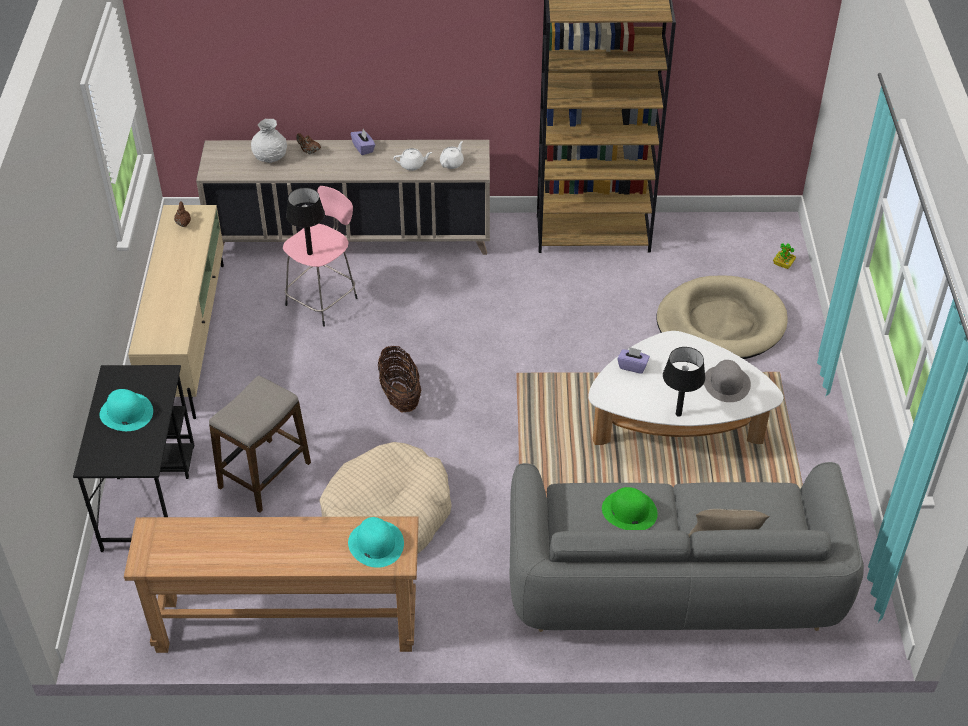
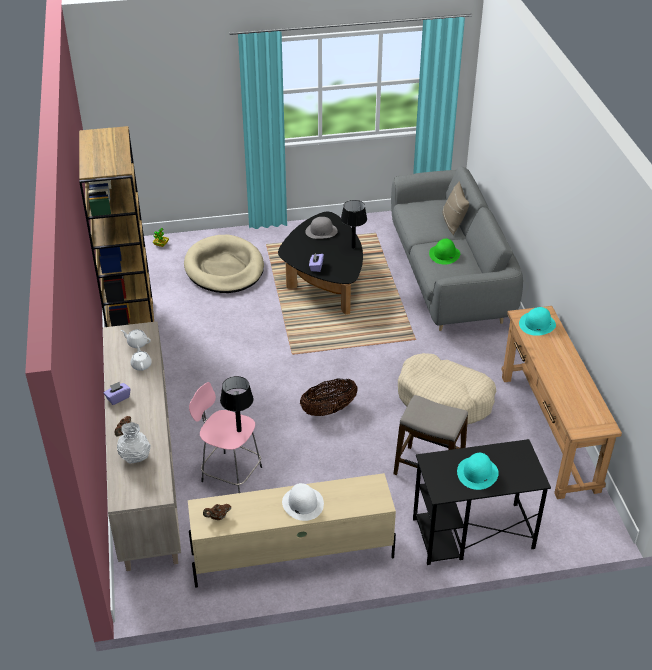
camera: 100 degrees left, 5 degrees down
(173, 284) = (302, 503): none -> white hat
(676, 427) = (324, 282): white coffee table -> black coffee table

